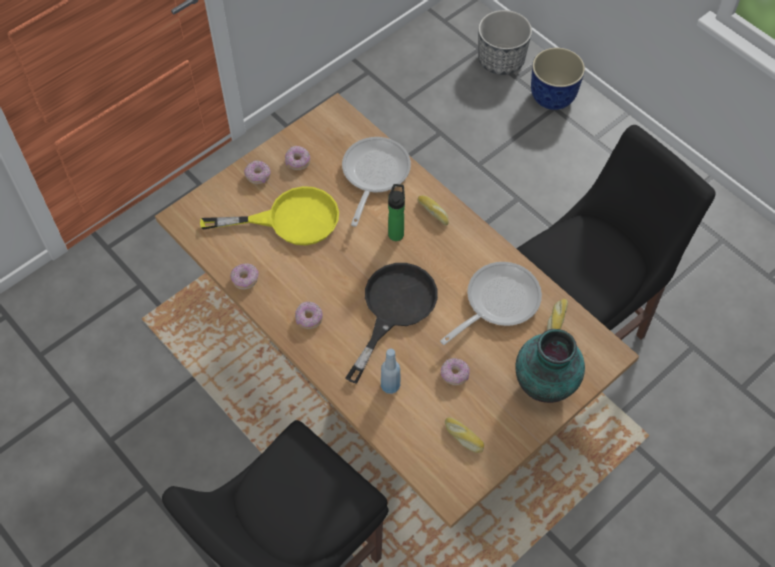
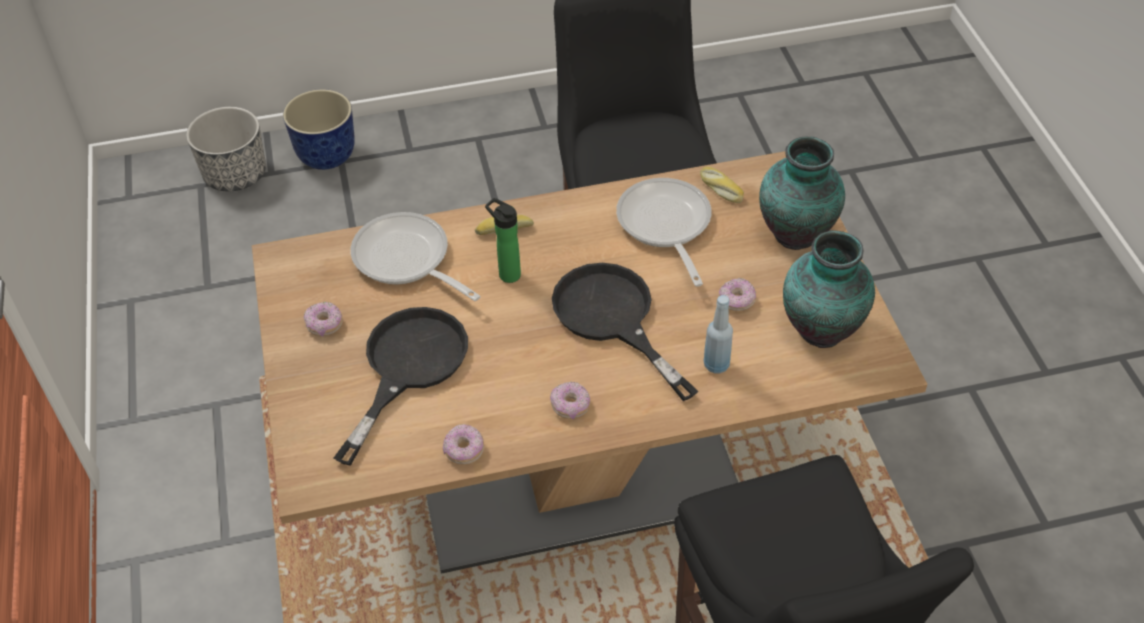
camera: 60 degrees left, 10 degrees down
(258, 176) = (312, 374): donut -> none
(290, 219) = (407, 367): yellow frying pan -> black frying pan
(462, 437) = (822, 327): bread -> vase

